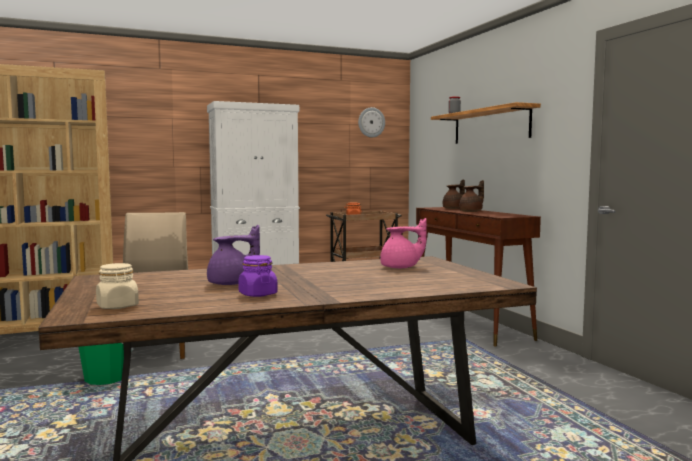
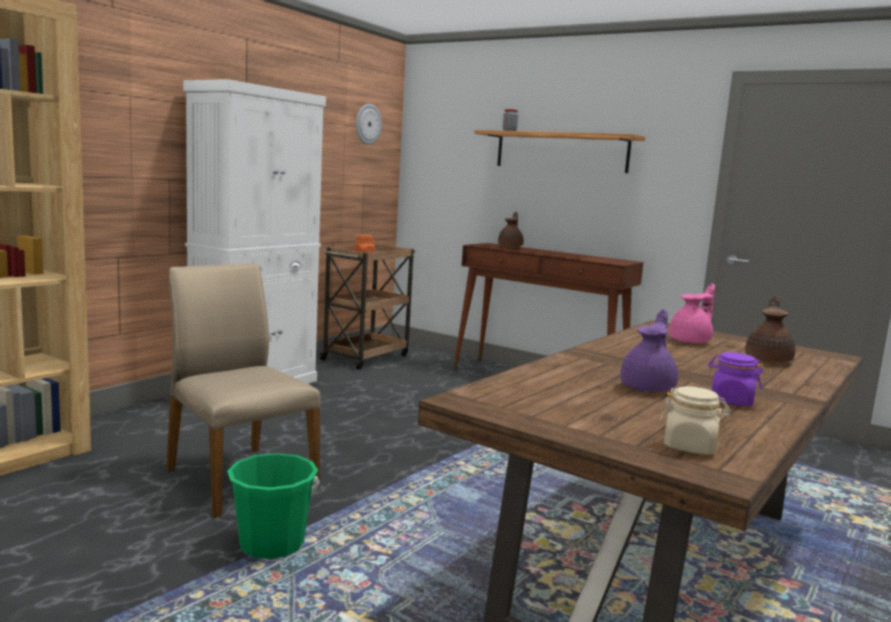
camera: 35 degrees left, 5 degrees up
(471, 211) = (553, 253): brown teapot -> brown teapot (768, 360)

